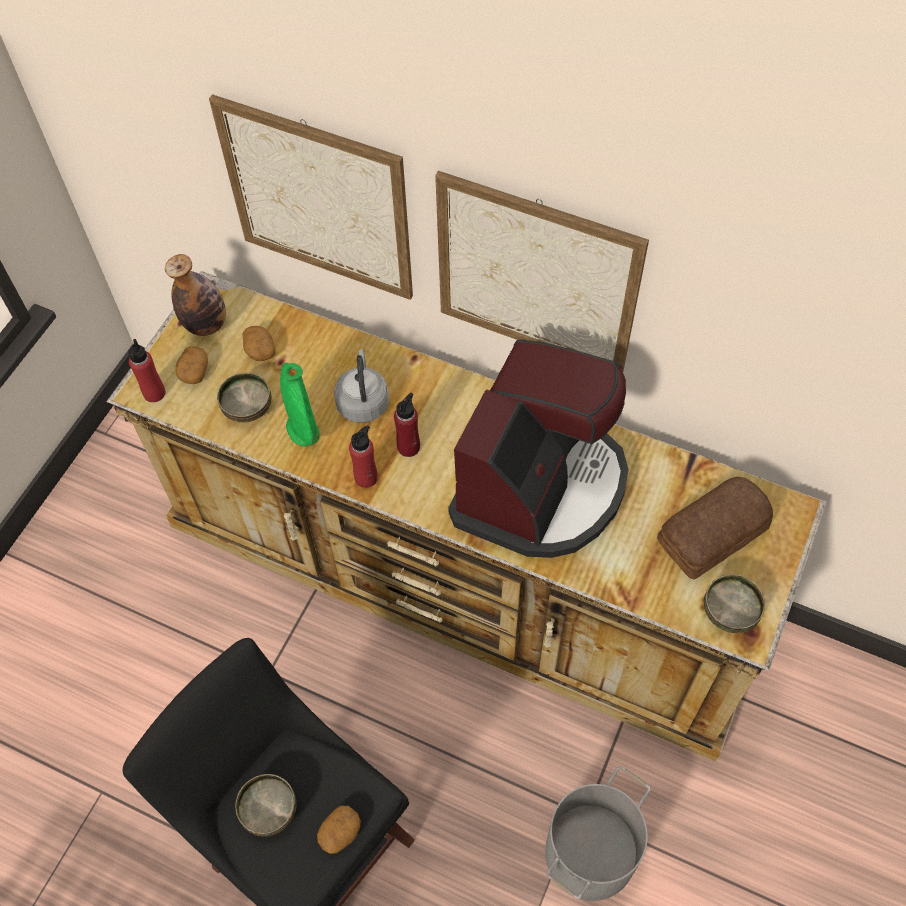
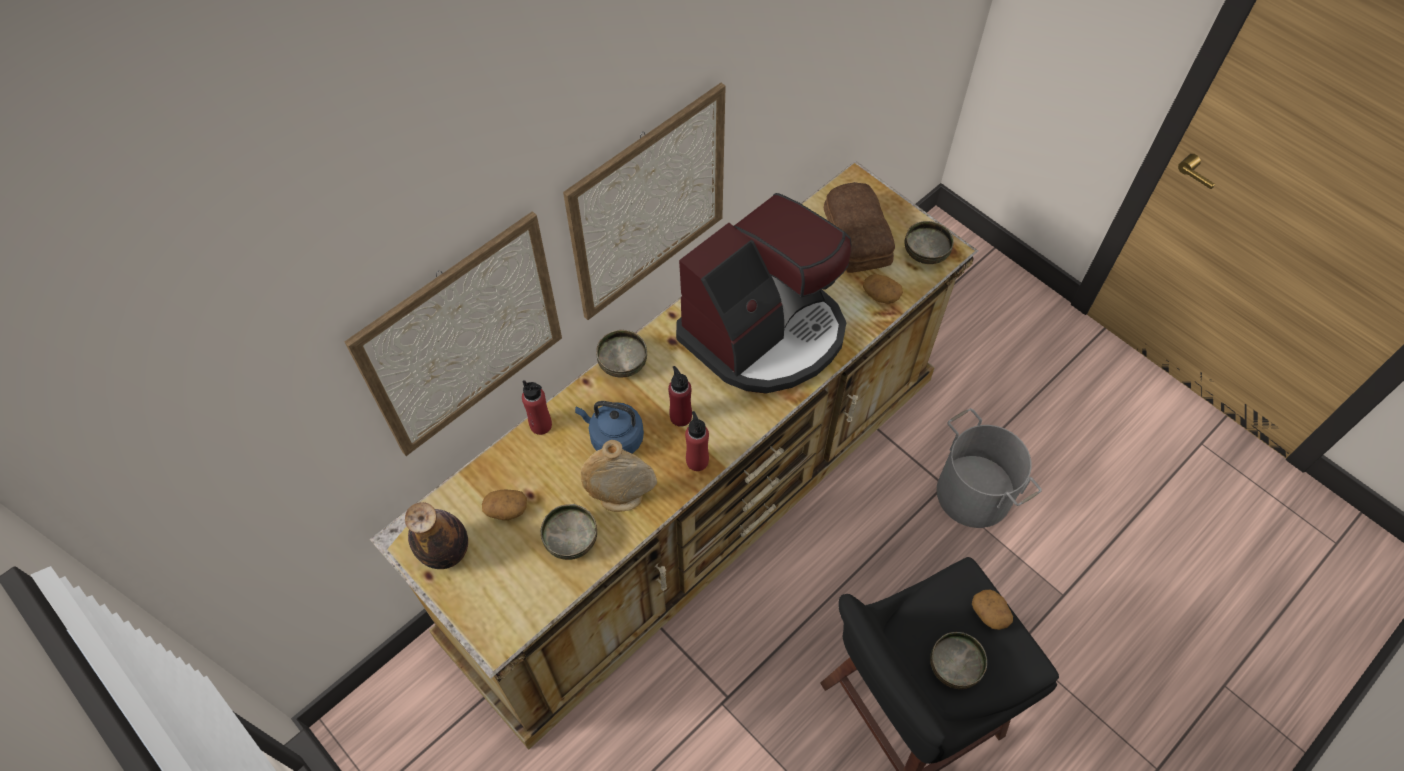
camera: 70 degrees left, 0 degrees up
(154, 393) = (507, 625): red bottle -> red bottle (541, 425)
(194, 371) = (500, 578): potato -> potato (880, 295)
(303, 431) = (621, 498): green vase -> beige vase
(363, 402) = (614, 438): grey kettle -> blue kettle
(446, 379) = (622, 364): none -> bowl
(540, 486) = (765, 333): coffee machine -> coffee machine turned 90 degrees clockwise

